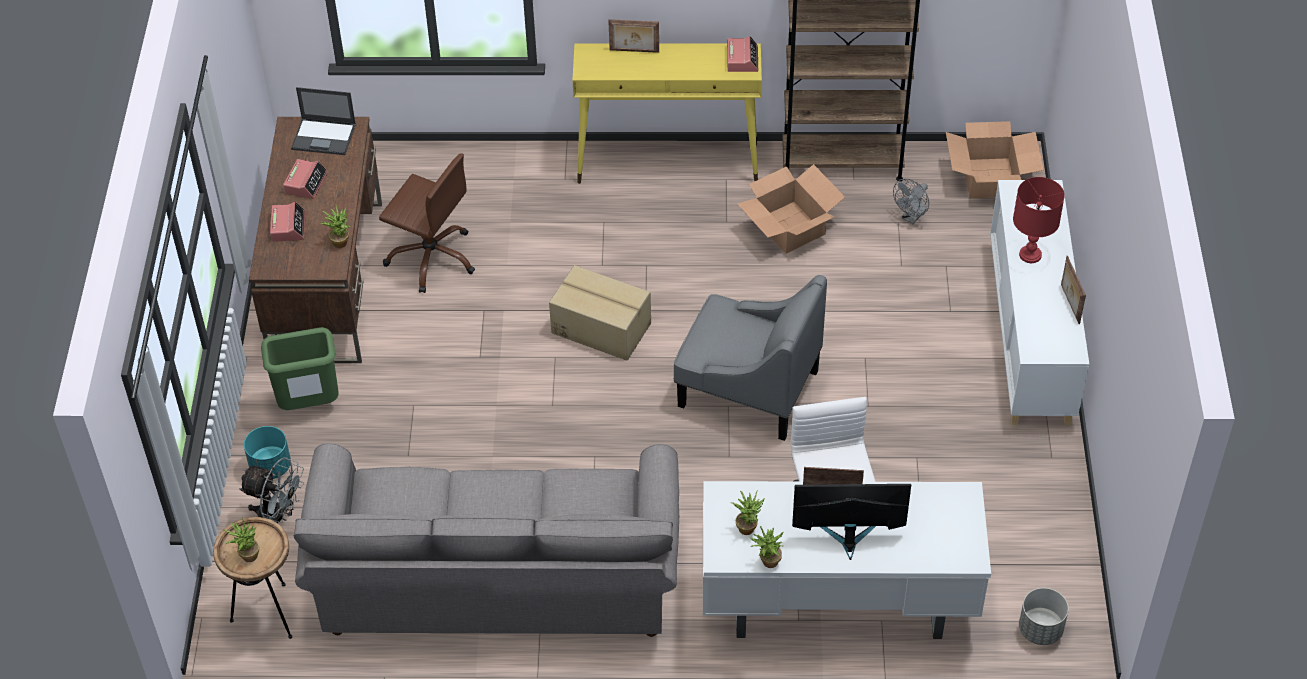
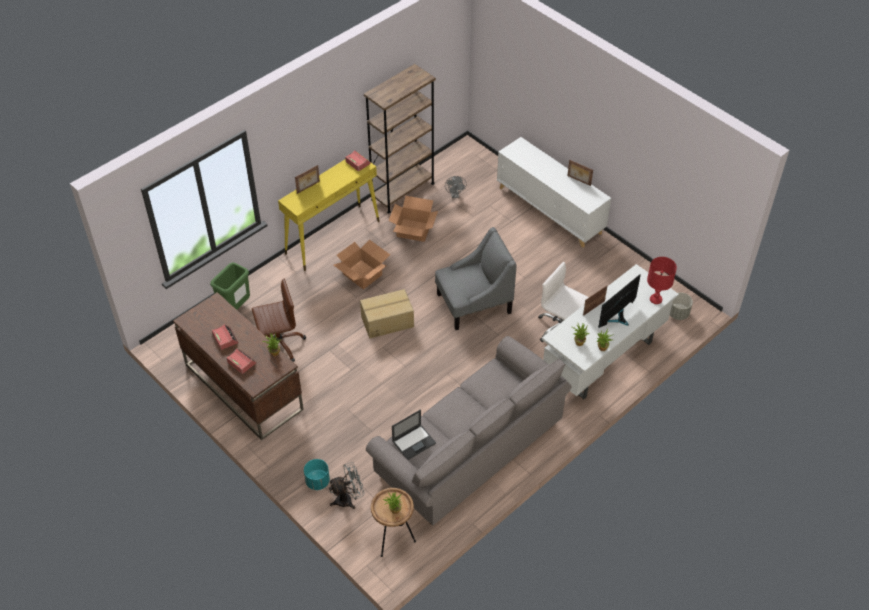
camera: 45 degrees left, 0 degrees up
(309, 406) = (302, 444): green trash can -> green trash can (235, 308)
(324, 137) = (207, 314): laptop -> laptop (414, 442)
(990, 178) = (466, 161): cardboard box -> cardboard box (362, 274)
(1030, 255) = (544, 172): red table lamp -> red table lamp (656, 299)

